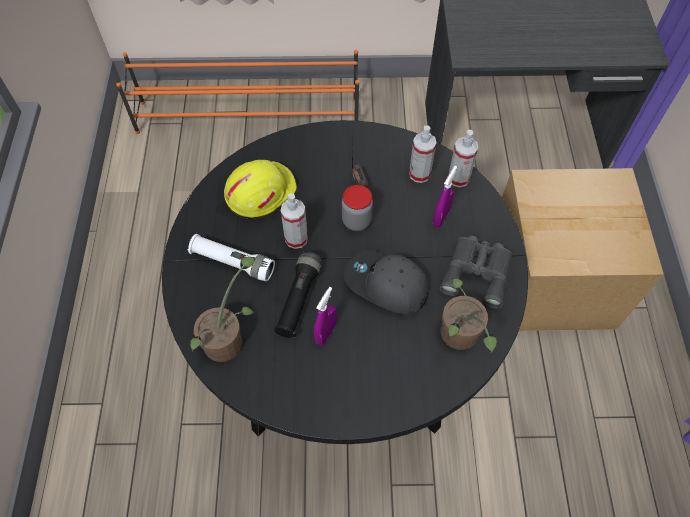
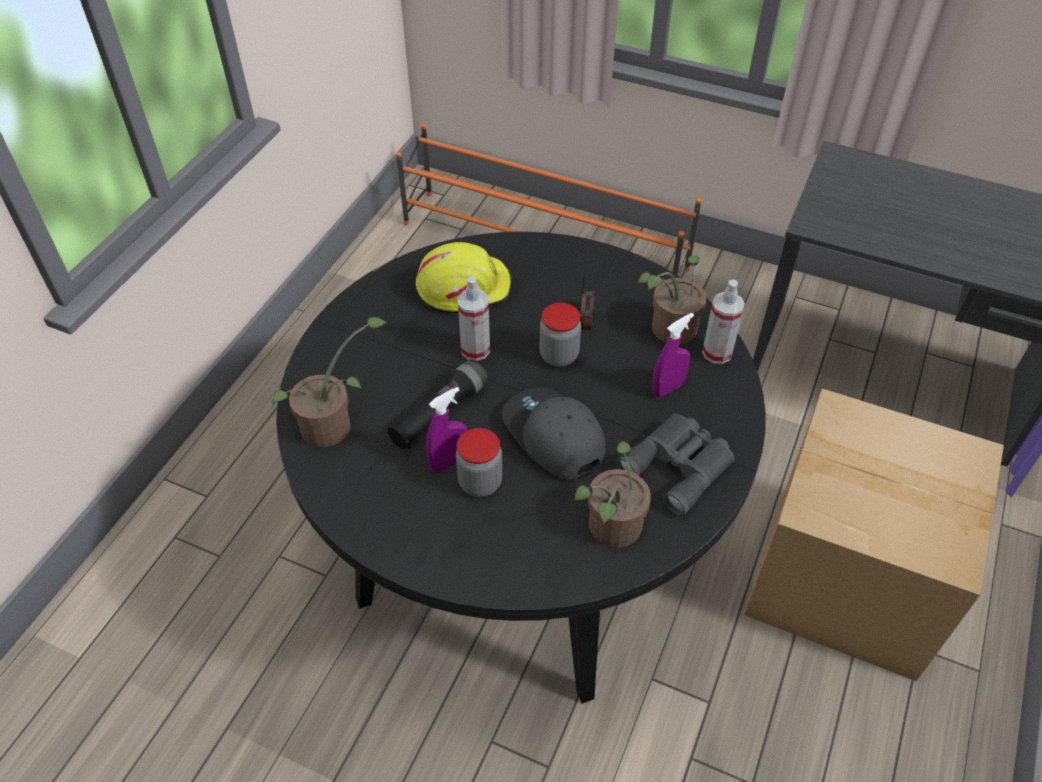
camera: 25 degrees right, 10 degrees down
(233, 262) = (388, 348): white flashlight -> none
(355, 339) = (480, 482): none -> jar
(419, 174) = (669, 331): spray bottle -> potted plant

